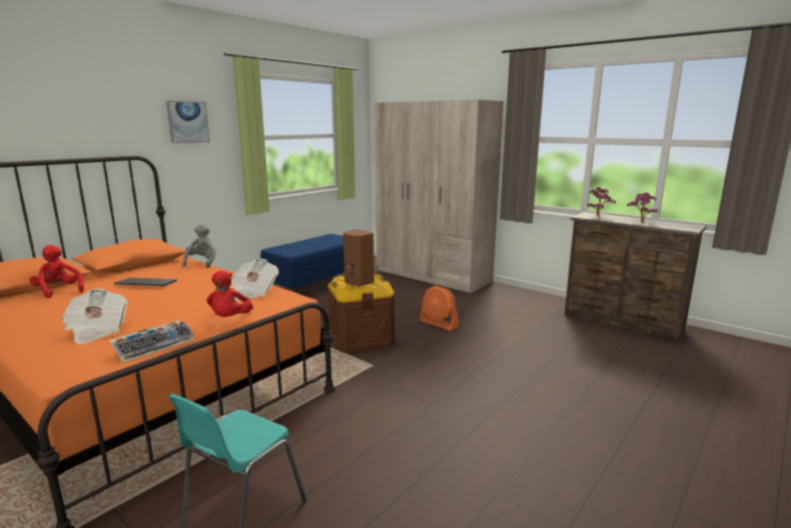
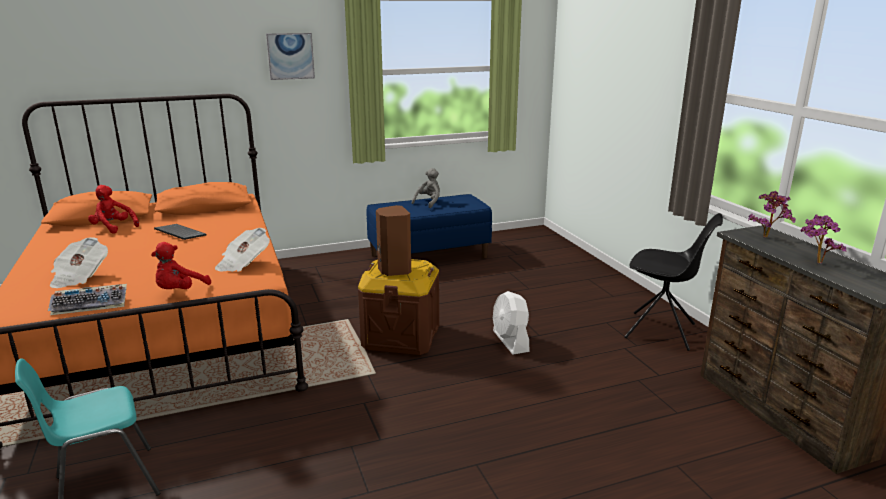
camera: 30 degrees right, 5 degrees up
(59, 291) = (113, 228): red plush toy -> red plush toy turned 45 degrees counterclockwise
(202, 263) = (256, 217): grey plush toy -> grey plush toy (428, 202)
(432, 276) = (584, 271): beige wardrobe -> none
(439, 324) = (510, 341): orange fan -> white fan
(517, 298) = (662, 331): none -> black chair

